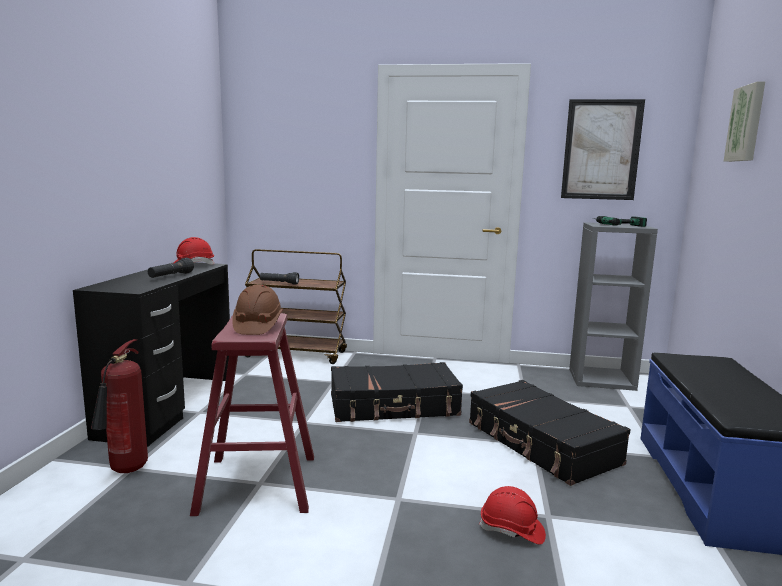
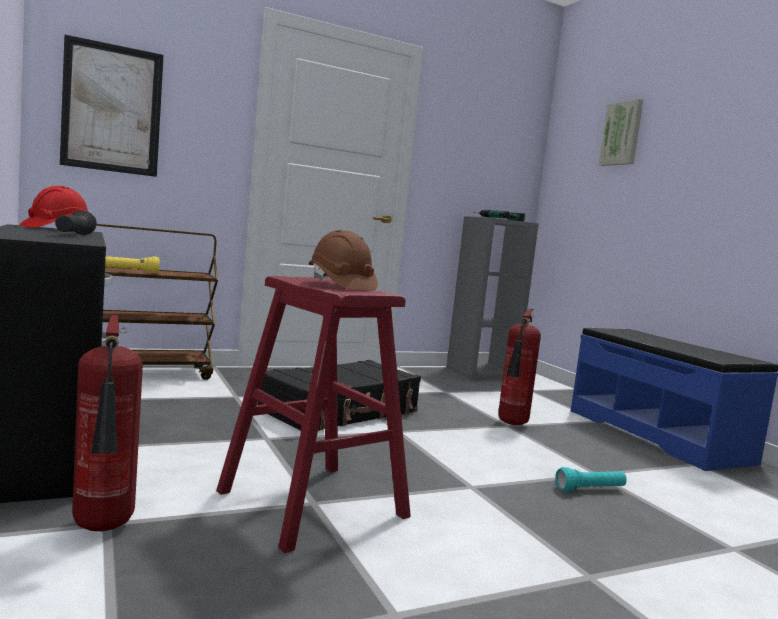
camera: 35 degrees left, 5 degrees down
(279, 283) = (129, 271): black flashlight -> yellow flashlight
(512, 530) = (590, 489): red hard hat -> turquoise flashlight
(541, 443) = (512, 424): black suitcase -> fire extinguisher
(601, 150) = (478, 146): picture -> picture (112, 109)

